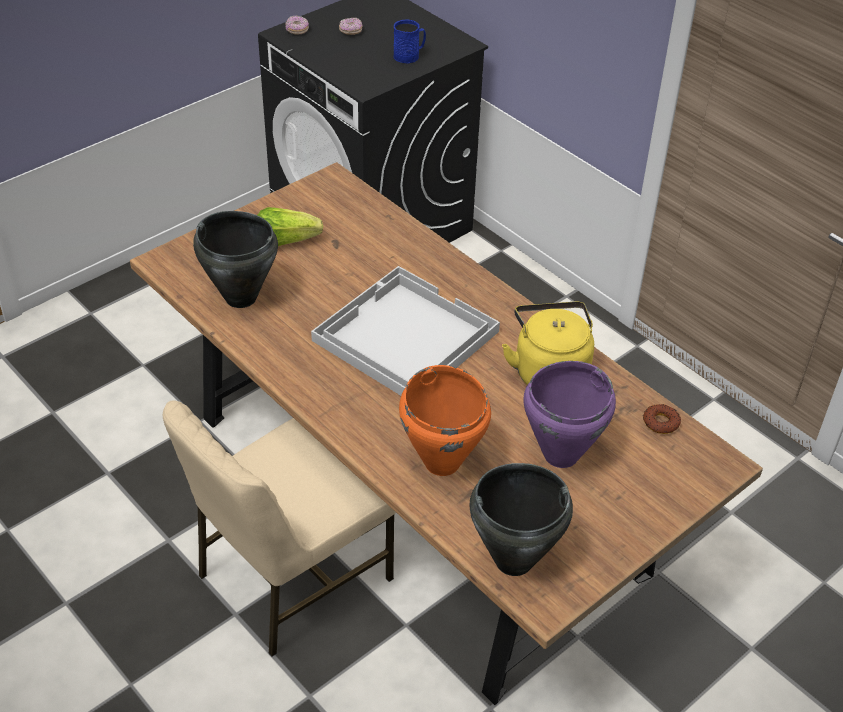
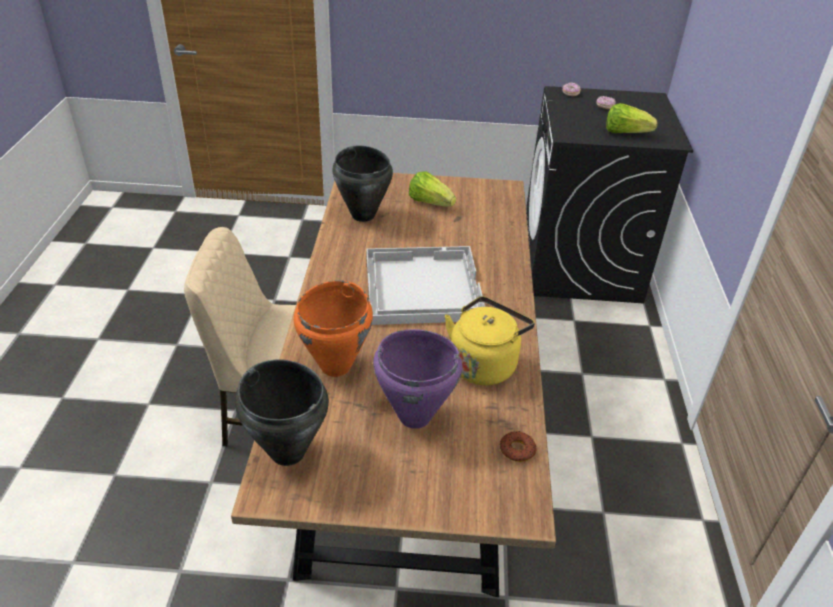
camera: 45 degrees right, 5 degrees down
(409, 55) = (625, 133): blue mug -> lettuce

